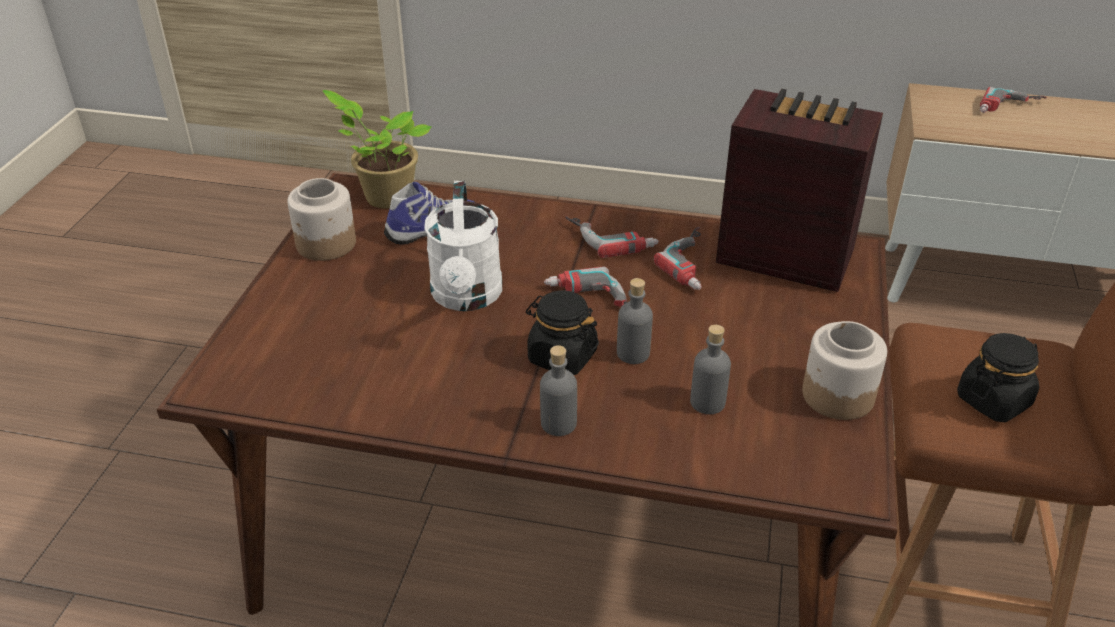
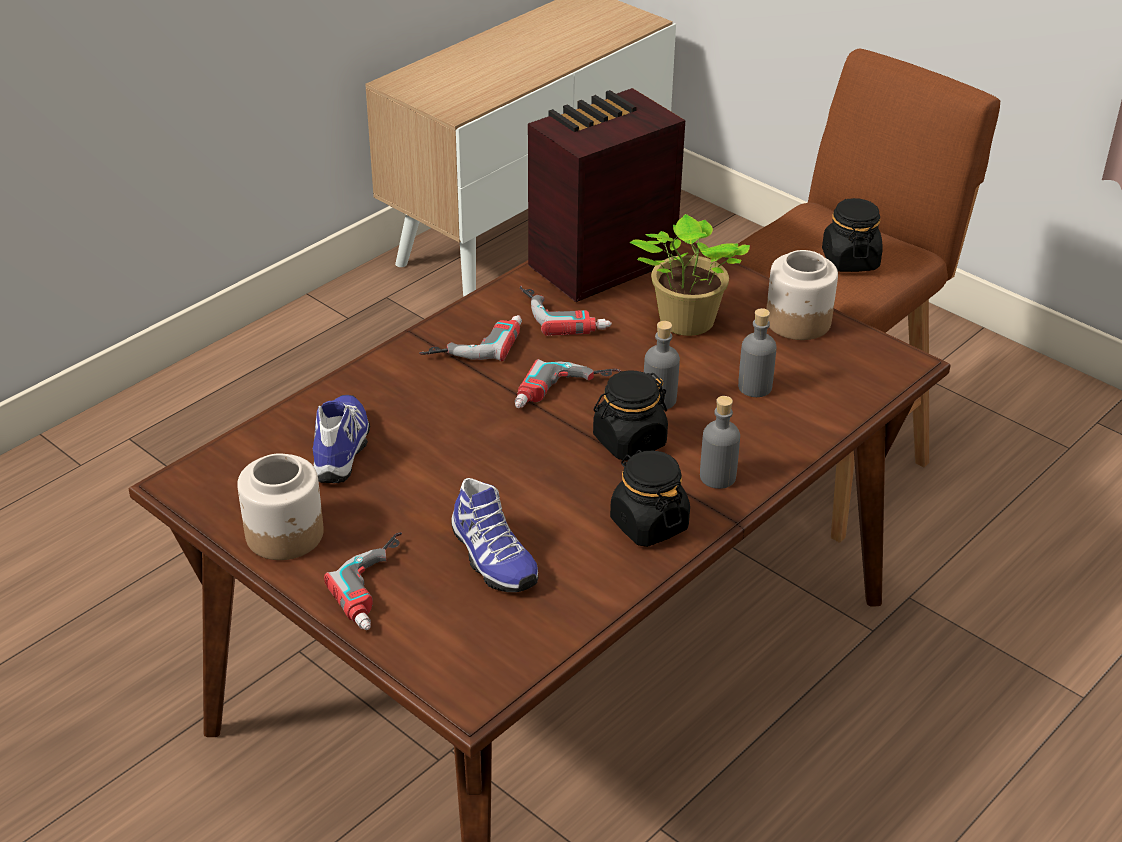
camera: 60 degrees left, 0 degrees up
(363, 340) = (490, 558): none -> shoe
(385, 196) = (234, 461): potted plant -> potted plant (684, 323)
(464, 405) = (648, 524): none -> black jar
(467, 297) = (485, 466): white watering can -> none
(1010, 109) = (470, 62): power drill -> power drill (382, 587)

